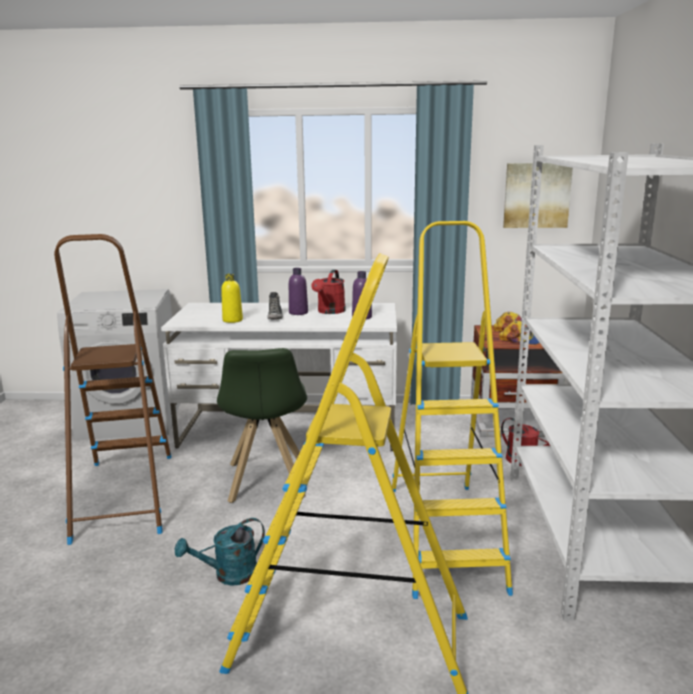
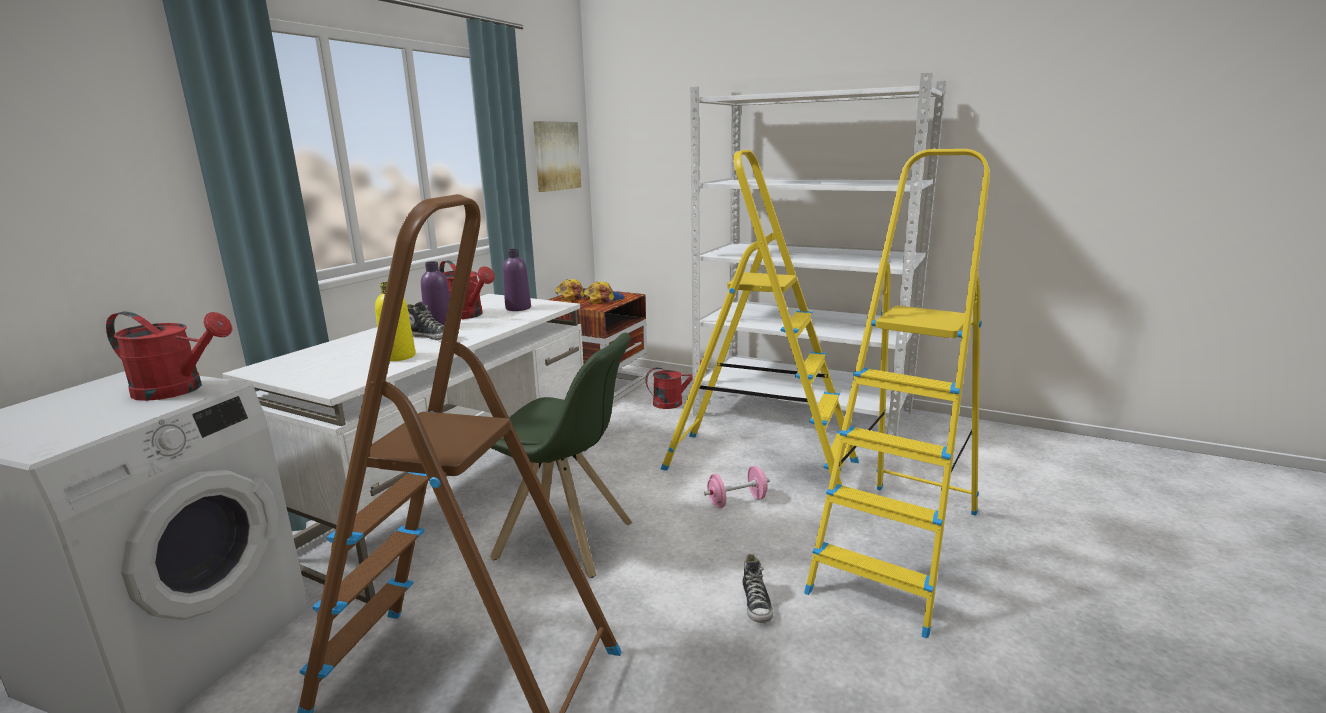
camera: 65 degrees left, 0 degrees up
(139, 302) = (178, 390): none -> red watering can
(228, 575) = (757, 604): turquoise watering can -> shoe
(368, 536) = (736, 501): none -> pink dumbbell

